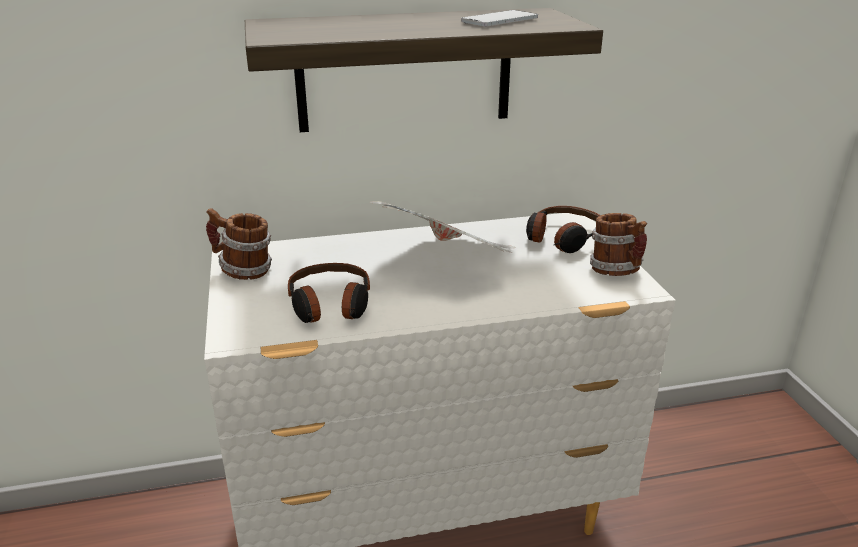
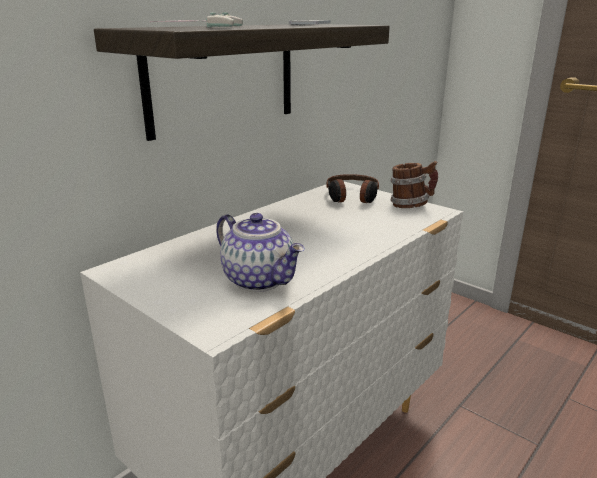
camera: 35 degrees left, 5 degrees down
(243, 271) = (143, 280): mug -> none
(328, 26) = (196, 27): none -> white game controller
(330, 305) = (260, 280): headphones -> teapot
(448, 263) = (303, 229): newspaper -> none

